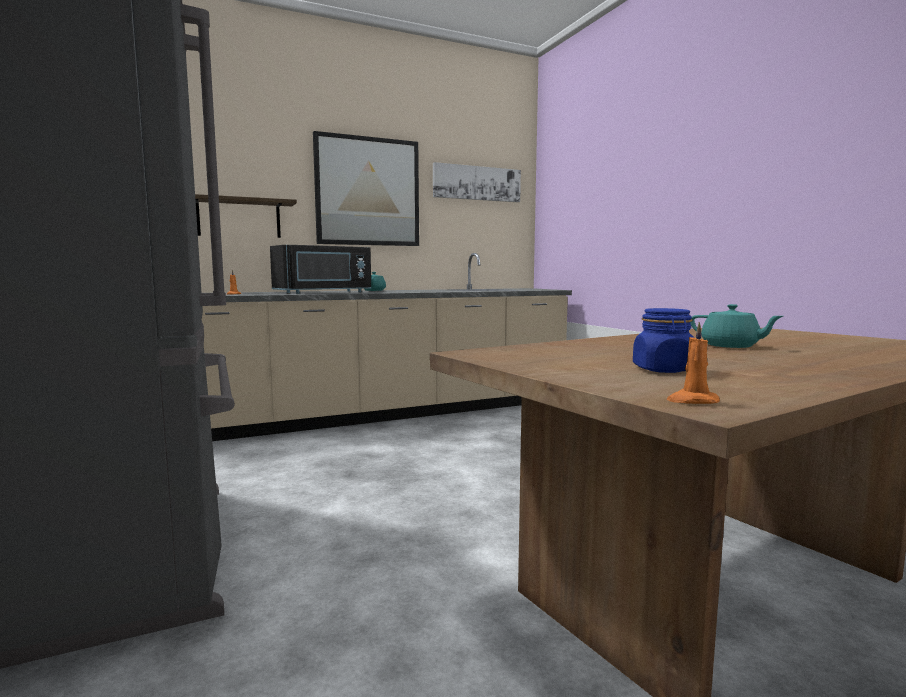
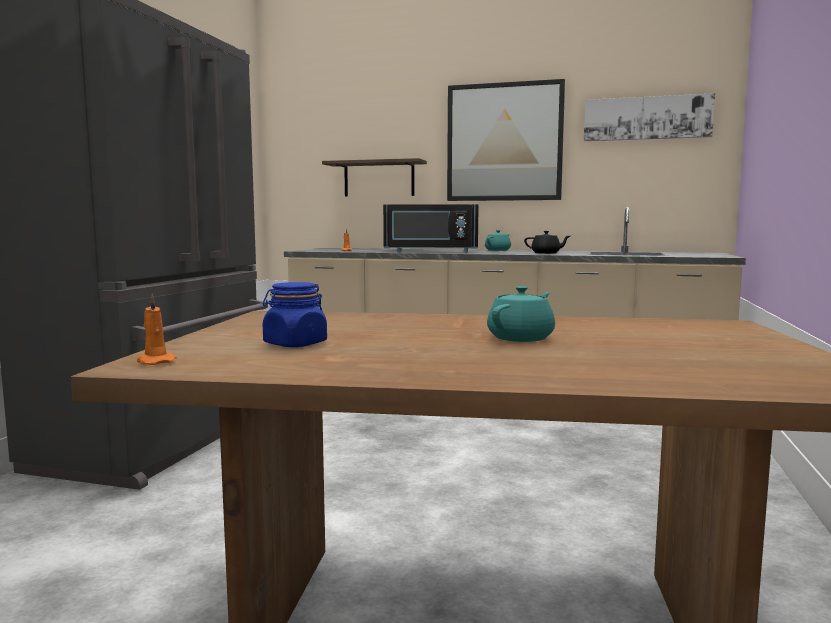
camera: 40 degrees right, 0 degrees up
(432, 291) = (546, 253): none -> black teapot
(731, 346) = (521, 338): turquoise teapot -> turquoise teapot turned 135 degrees counterclockwise

